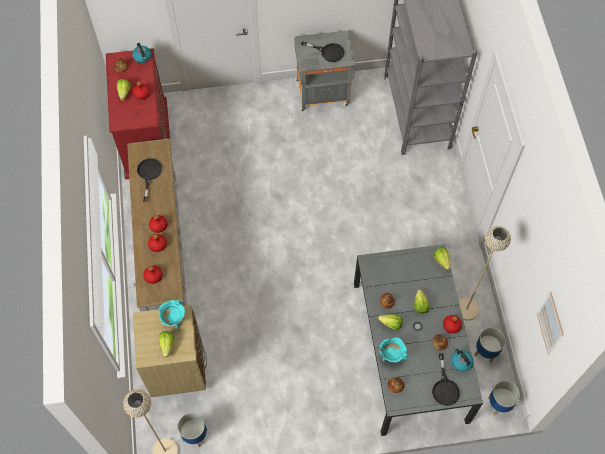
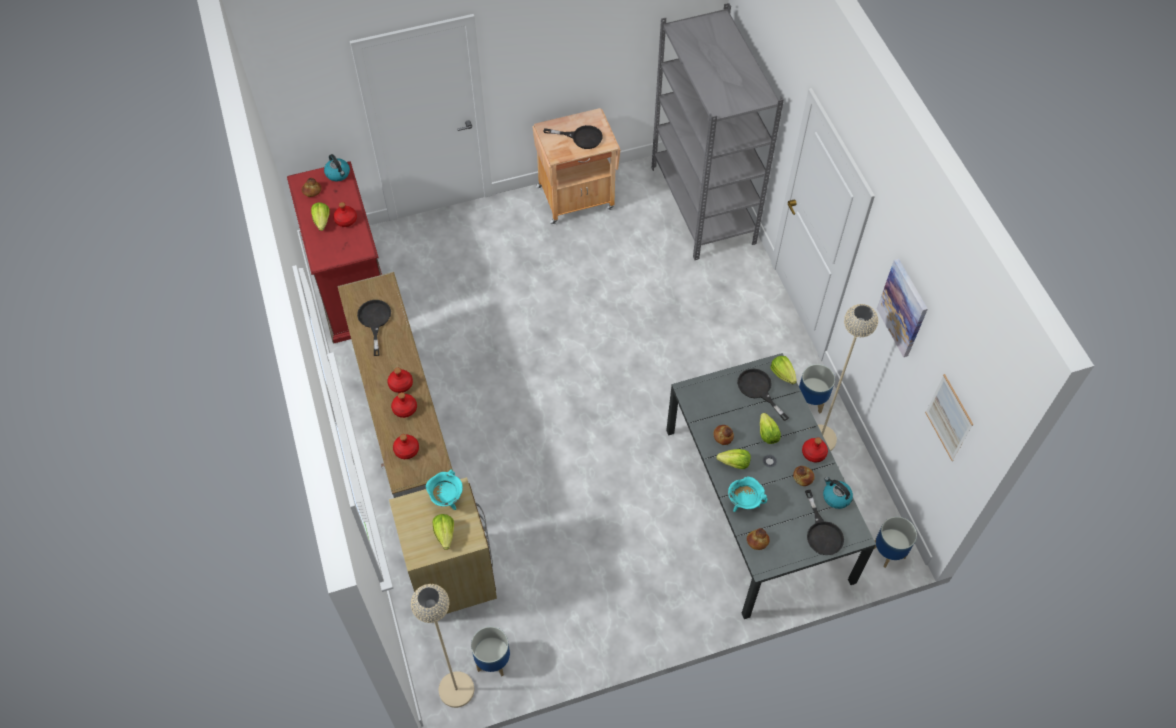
camera: 10 degrees left, 5 degrees down
(323, 93) = (576, 198): grey cart -> brown cart
(420, 270) = (758, 390): none -> black frying pan
(486, 351) = (857, 489): planter -> planter (812, 401)
(532, 233) = (903, 308): none -> picture

